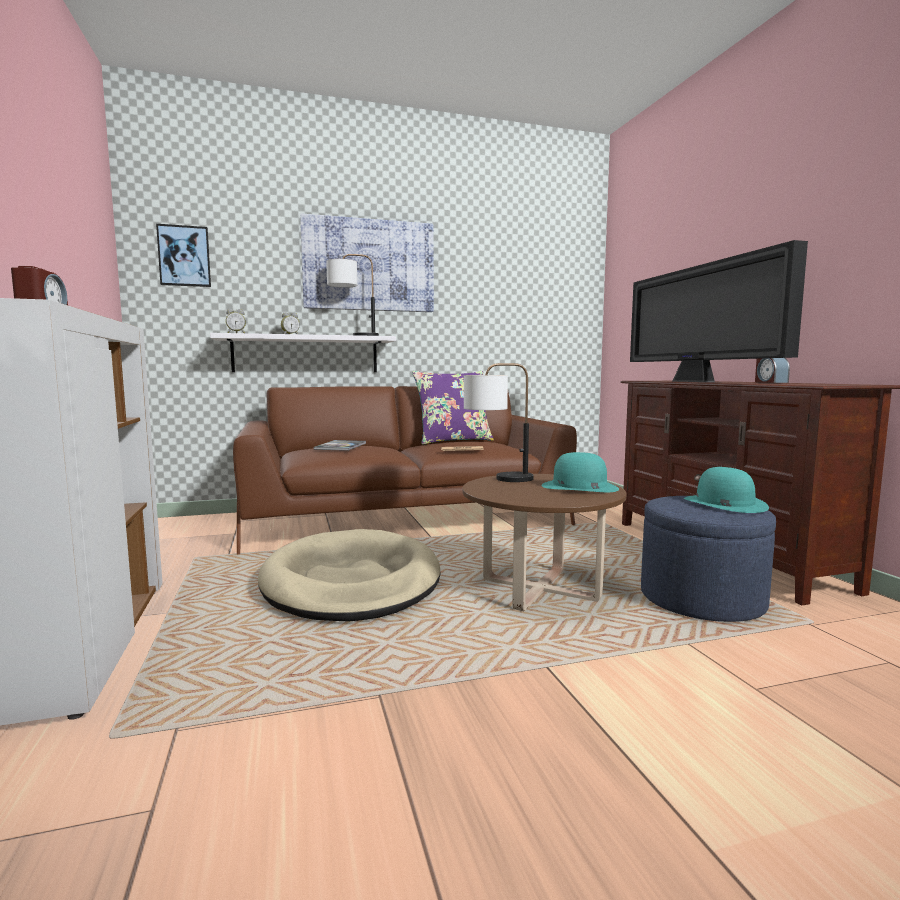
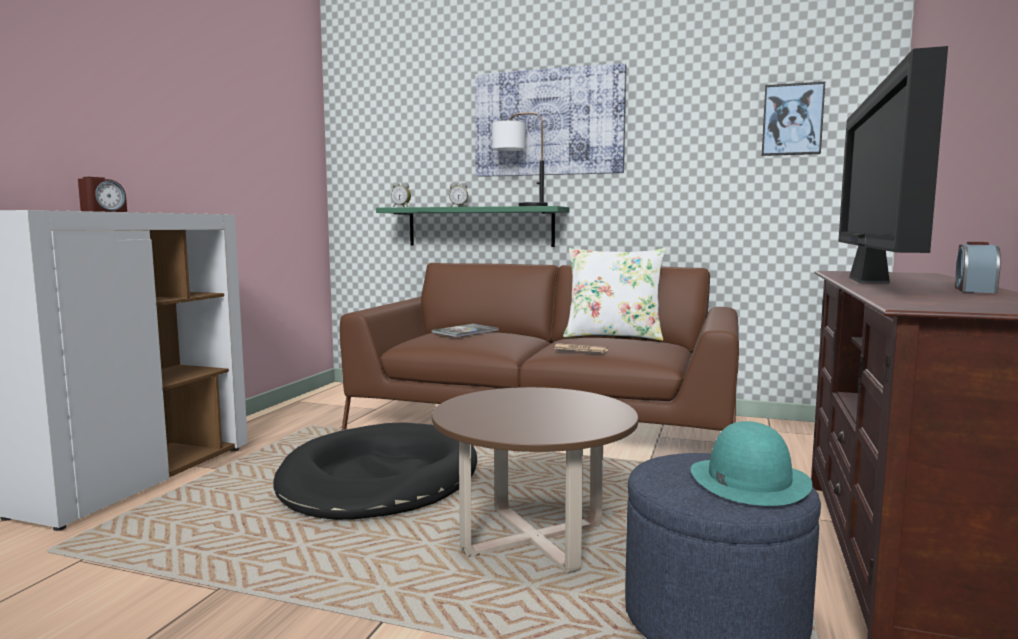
camera: 35 degrees right, 0 degrees up
(184, 256) = (374, 132): picture -> picture (792, 119)
(306, 354) = (480, 227): white shelf -> green shelf
(352, 582) = (379, 479): beige dog bed -> black dog bed
(453, 441) = (613, 336): purple pillow -> white pillow
(497, 479) = (519, 393): table lamp -> none
(579, 487) = (578, 418): turquoise hat -> none

